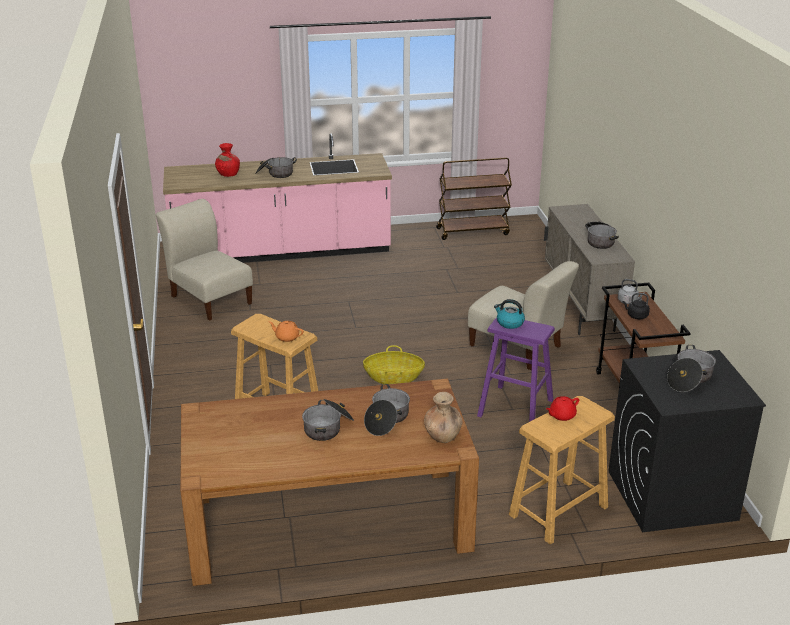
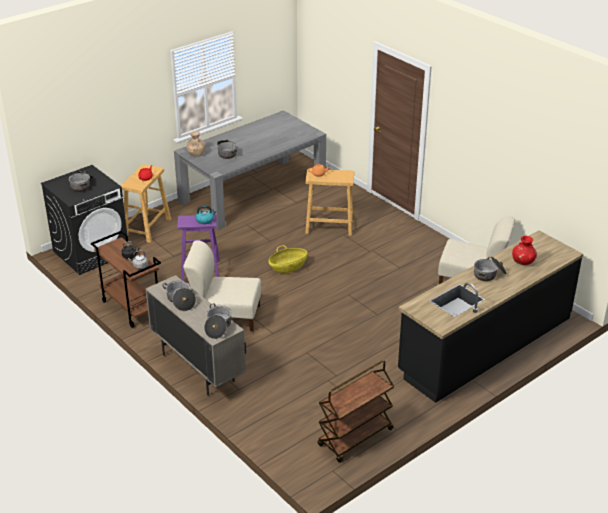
camera: 150 degrees right, 5 degrees up
(281, 252) = (485, 344): pink counter -> black counter
(328, 428) = (250, 143): cooking pot -> cooking pot (218, 327)
(328, 521) = (252, 192): brown dining table -> grey dining table

